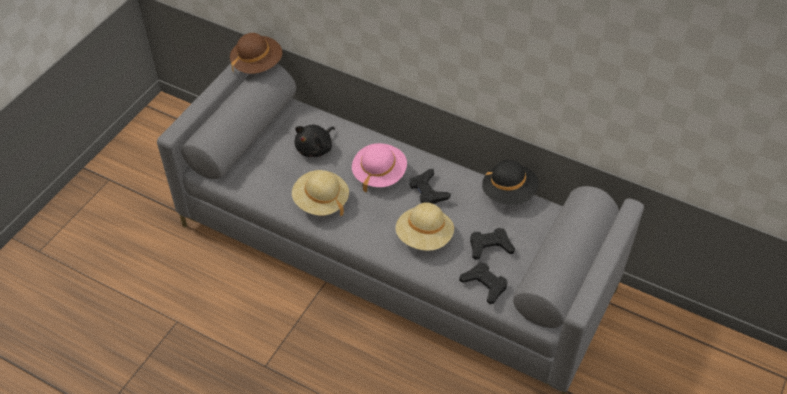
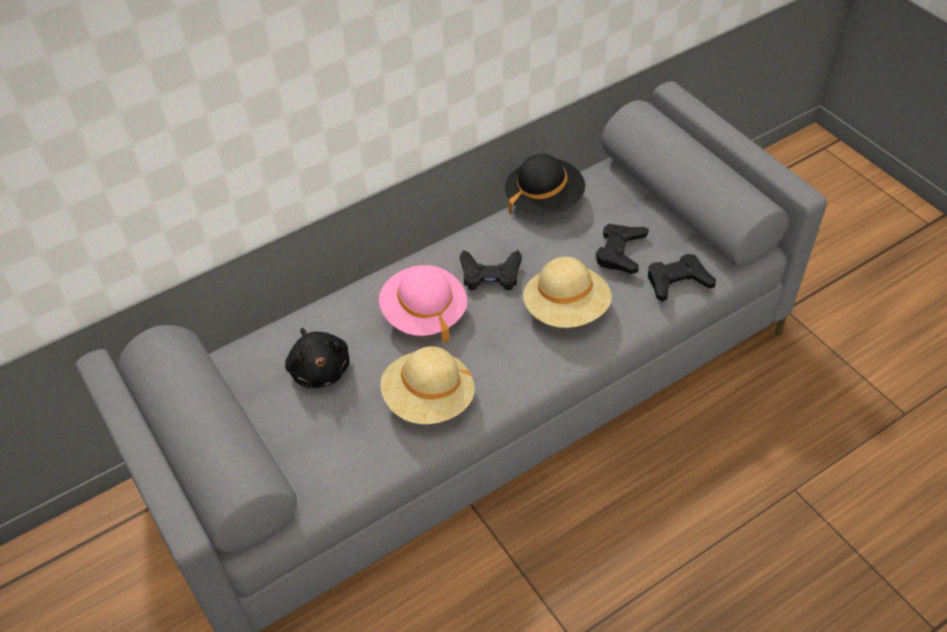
camera: 60 degrees left, 0 degrees up
(257, 64) = (128, 354): brown hat -> none

